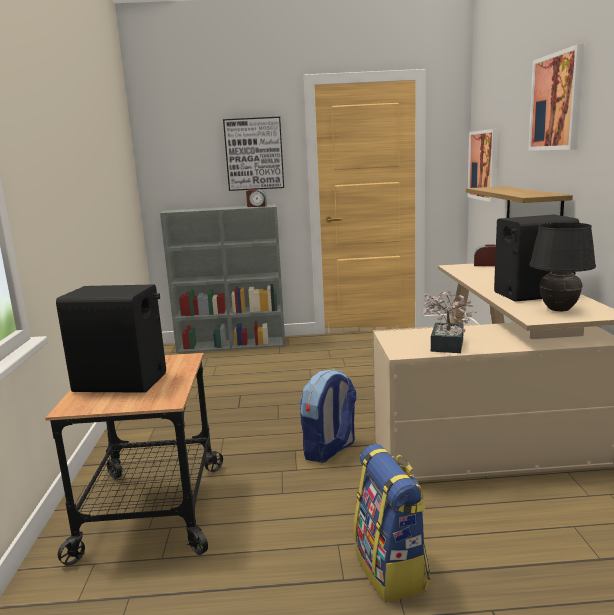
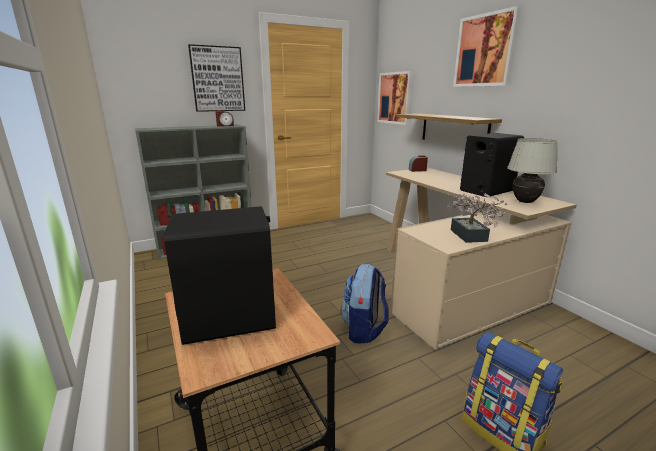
camera: 25 degrees left, 5 degrees up
(559, 310) = (525, 202): black table lamp -> white table lamp

